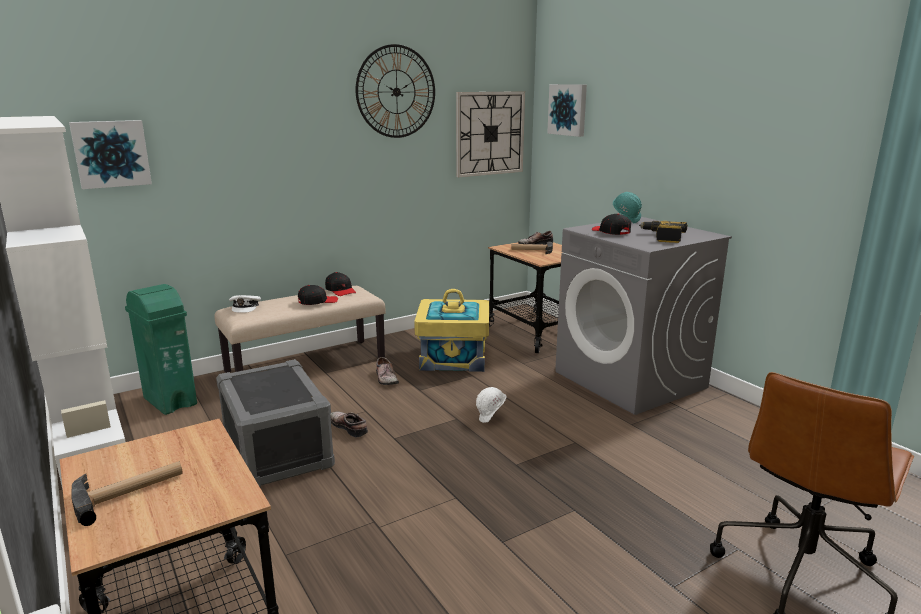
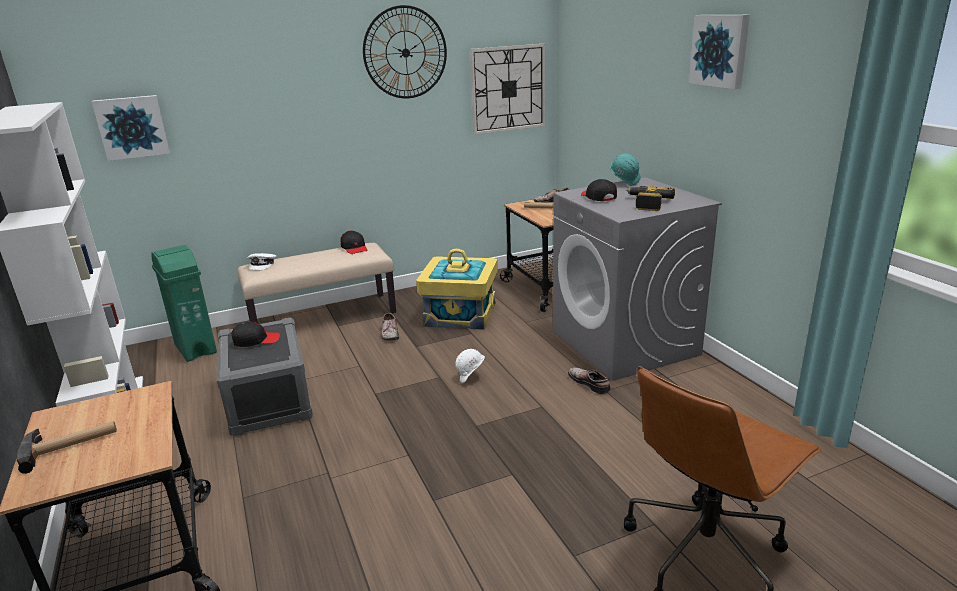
camera: 10 degrees right, 5 degrees up
(317, 301) = (328, 259): black cap -> black cap (256, 340)
(349, 427) = (339, 381): shoe -> shoe (590, 383)
(568, 109) = (584, 63): picture -> picture (720, 50)

